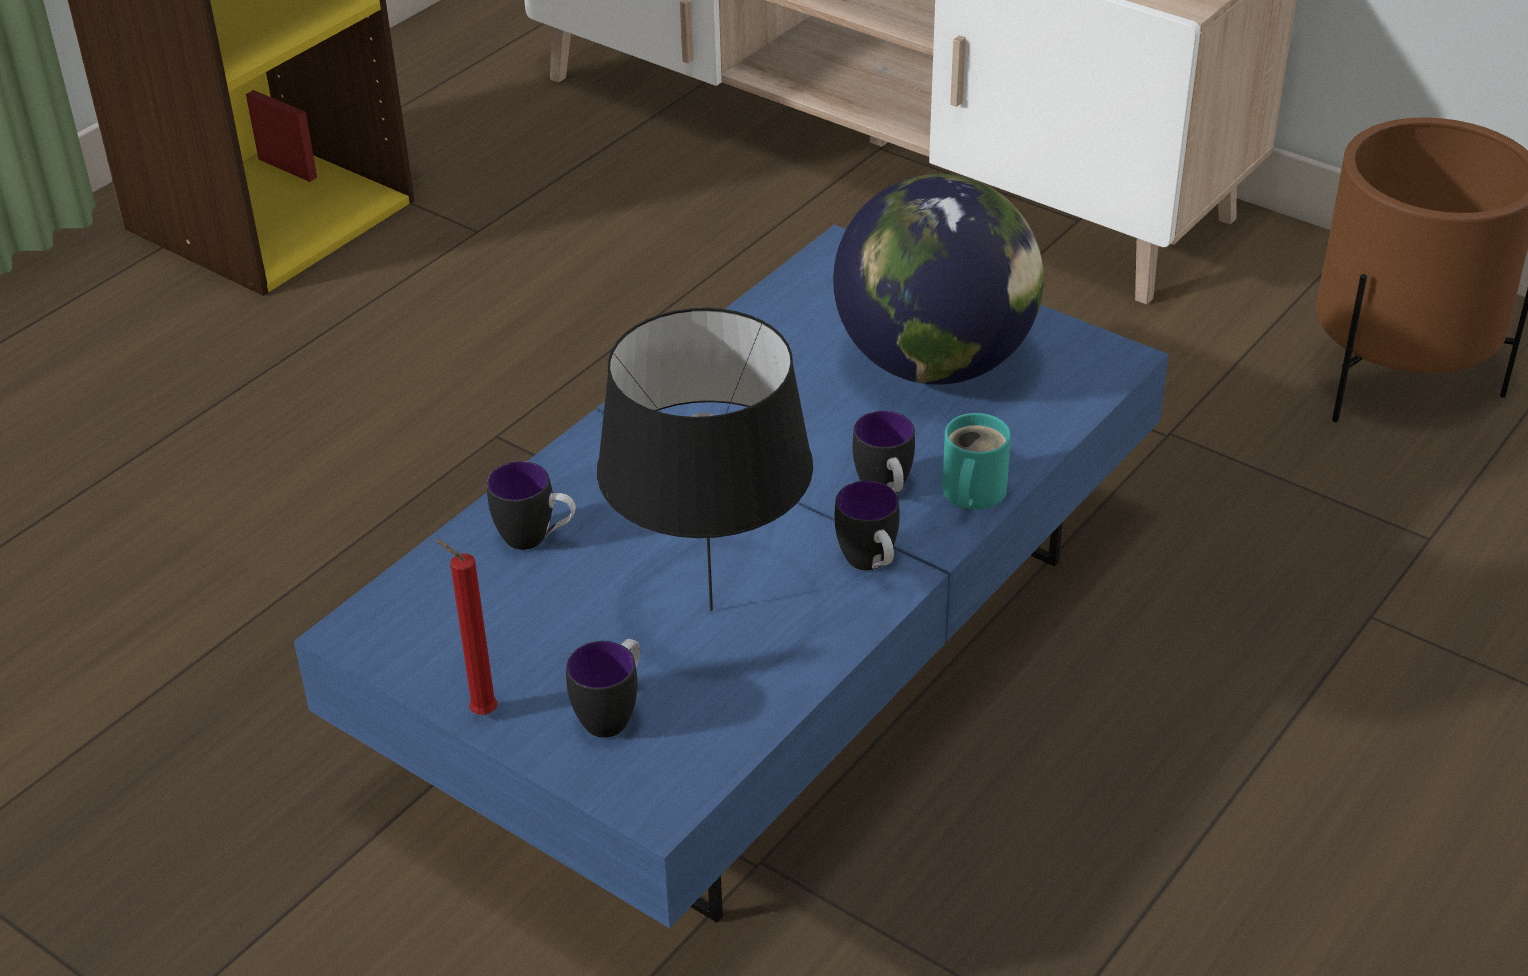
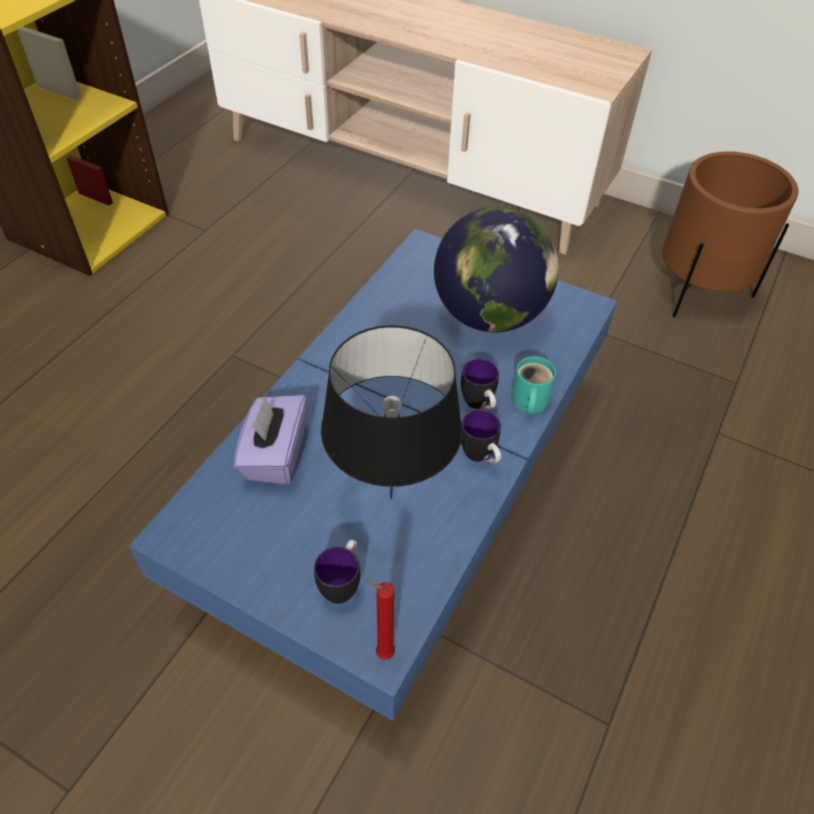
camera: 10 degrees left, 10 degrees up
(480, 712) = (257, 591): red candle -> red candle (382, 653)
(536, 539) = (275, 455): mug -> purple tissue box

